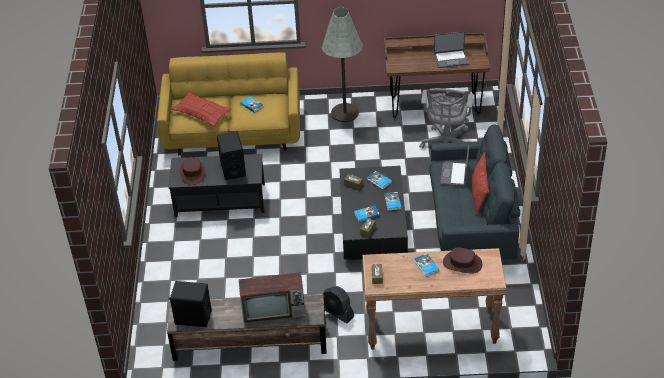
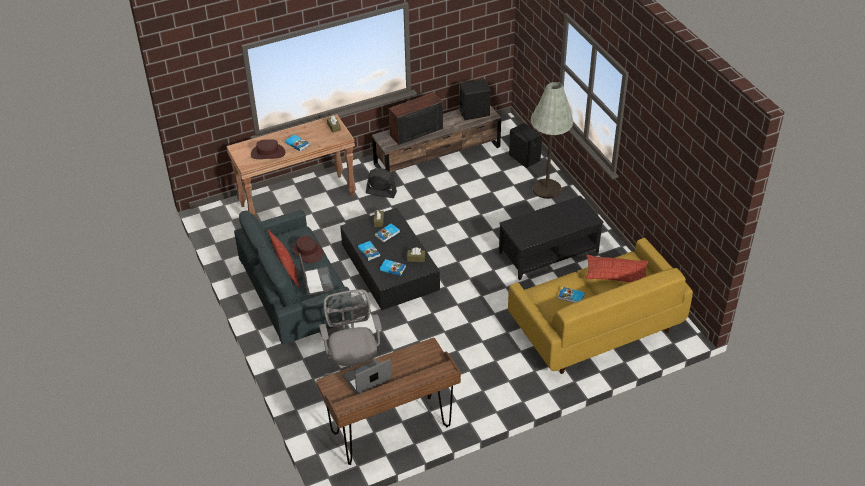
camera: 155 degrees right, 0 degrees up
(192, 173) = (570, 213): brown hat -> brown hat (307, 251)
(233, 168) = (536, 227): black speaker -> black speaker (524, 158)
(345, 113) = (490, 387): grey floor lamp -> grey floor lamp (546, 189)

